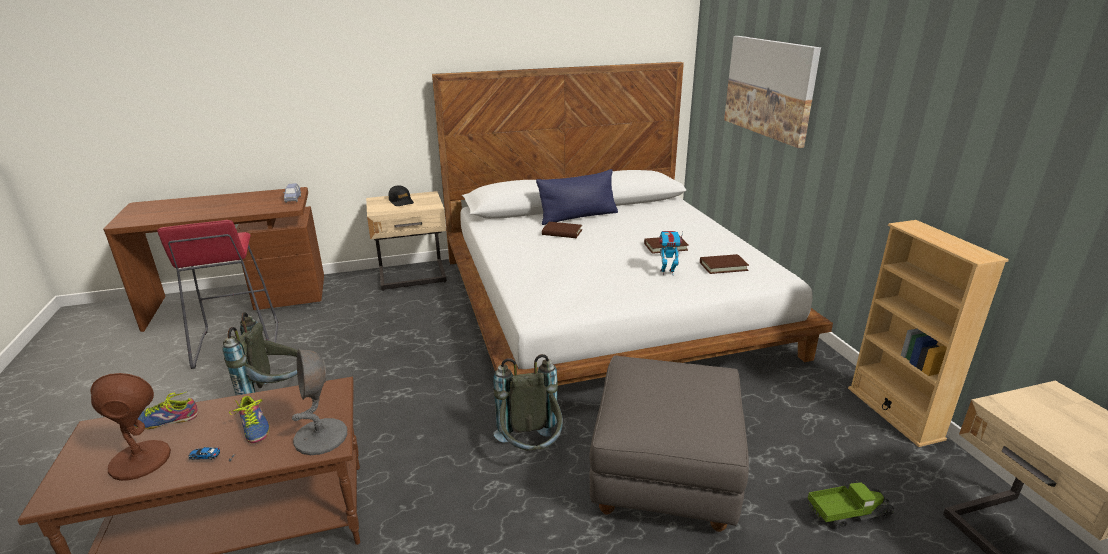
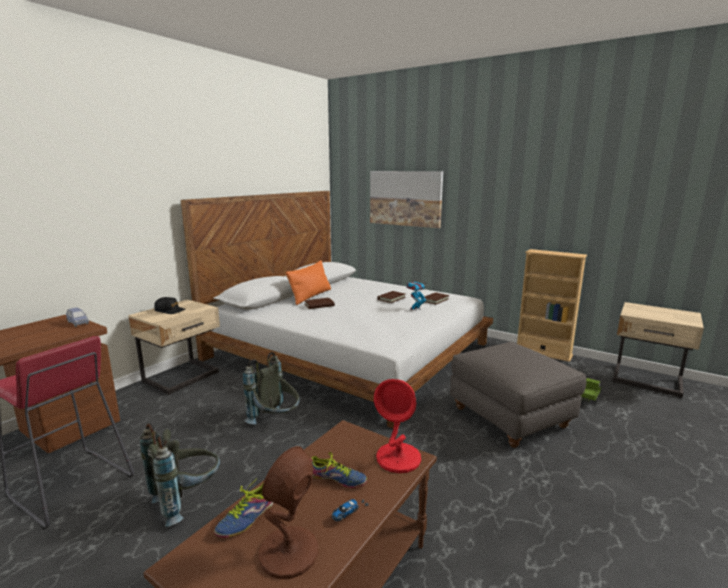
camera: 40 degrees left, 10 degrees down
(321, 437) = (399, 458): grey table lamp -> red table lamp
(531, 451) = (433, 439): grey backpack -> grey backpack (276, 422)
(578, 217) = (311, 296): blue pillow -> orange pillow

